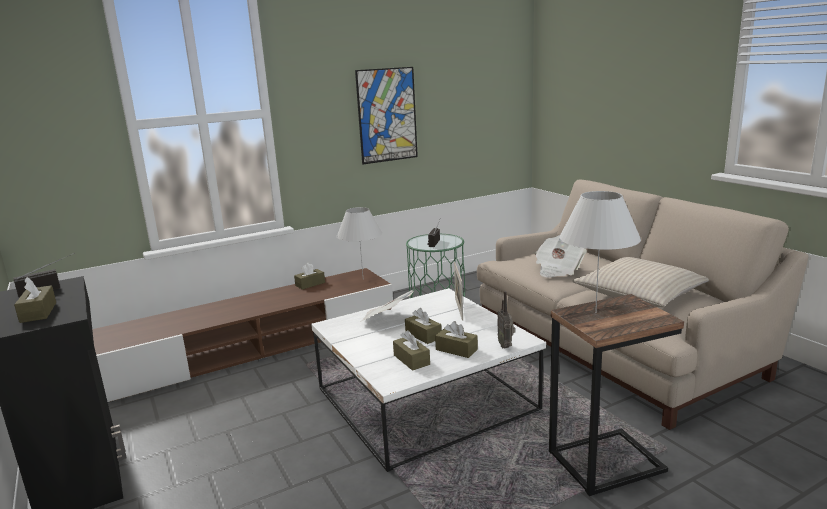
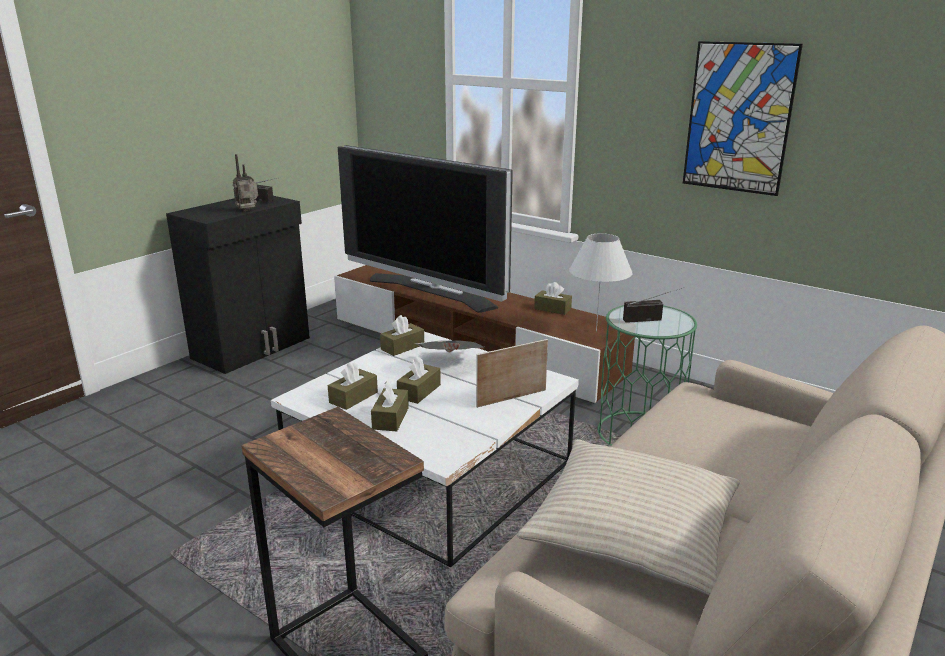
camera: 65 degrees right, 5 degrees up
(38, 312) = (218, 210): brown tissue box -> brown tissue box (402, 347)
(210, 319) = (430, 292): none -> television
(506, 346) = (416, 449): radio -> radio (249, 211)
(558, 270) = (685, 439): newspaper -> none
(595, 312) = (335, 437): white table lamp -> none

